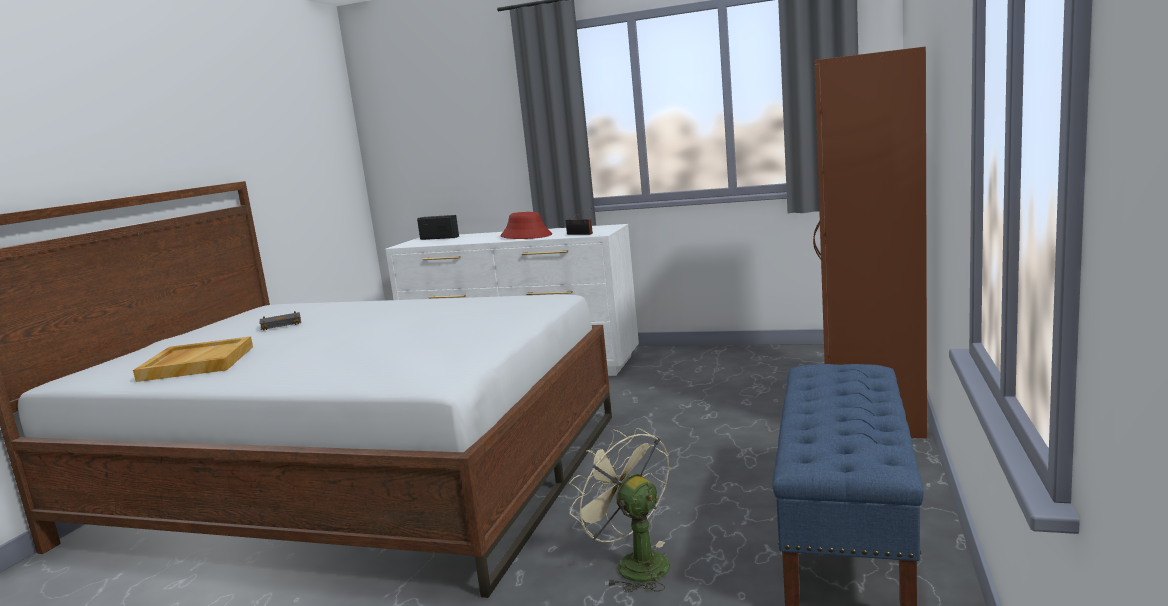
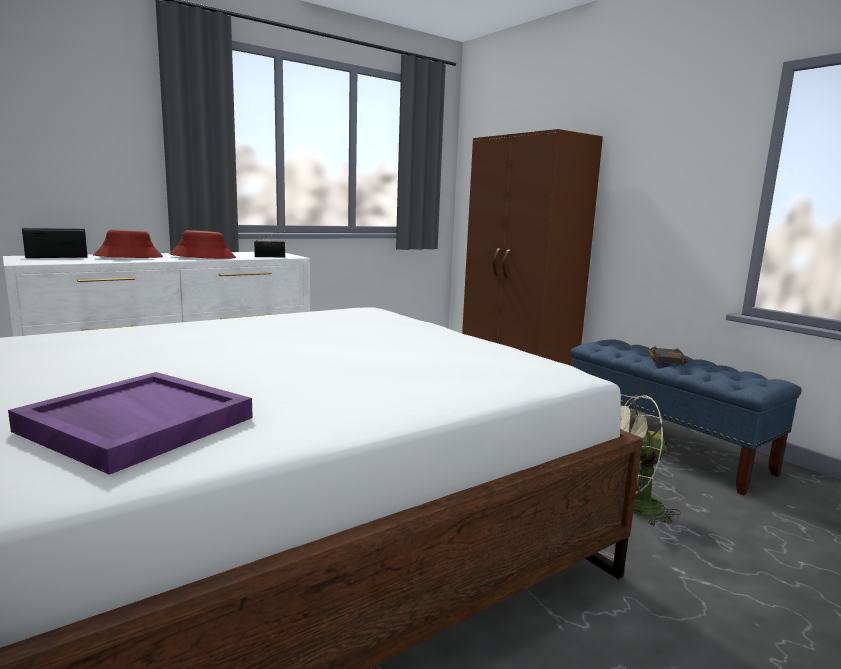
camera: 55 degrees left, 0 degrees up
(197, 363) = (135, 424): beige tray -> purple tray
(282, 324) = (76, 362): black book -> black book (665, 359)
(478, 237) = (129, 257): none -> red hat

